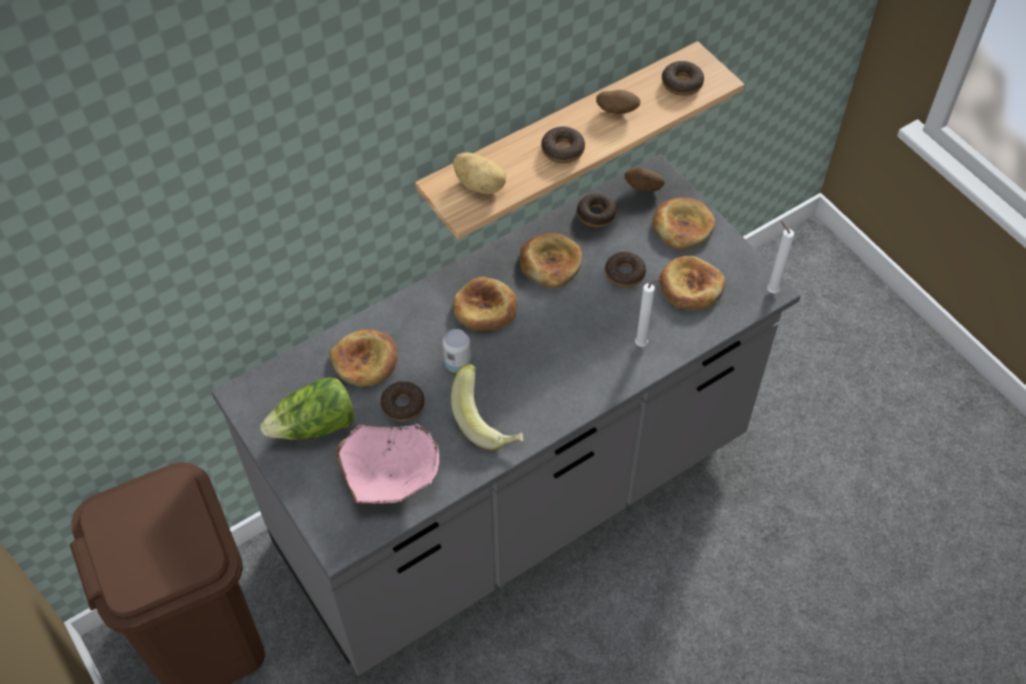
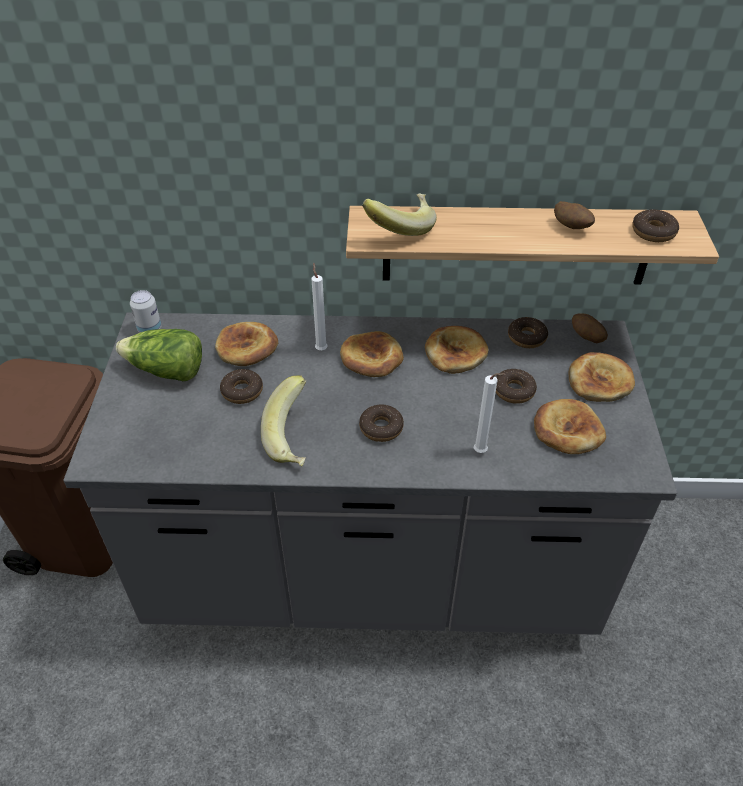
camera: 35 degrees right, 10 degrees down
(390, 476) = (181, 435): pink bowl -> none
(457, 363) = (312, 385): can -> can (149, 329)
(480, 184) = (400, 227): potato -> banana
(562, 150) = (494, 233): donut -> donut (381, 428)
(770, 290) = (647, 472): white candle -> white candle (321, 348)

